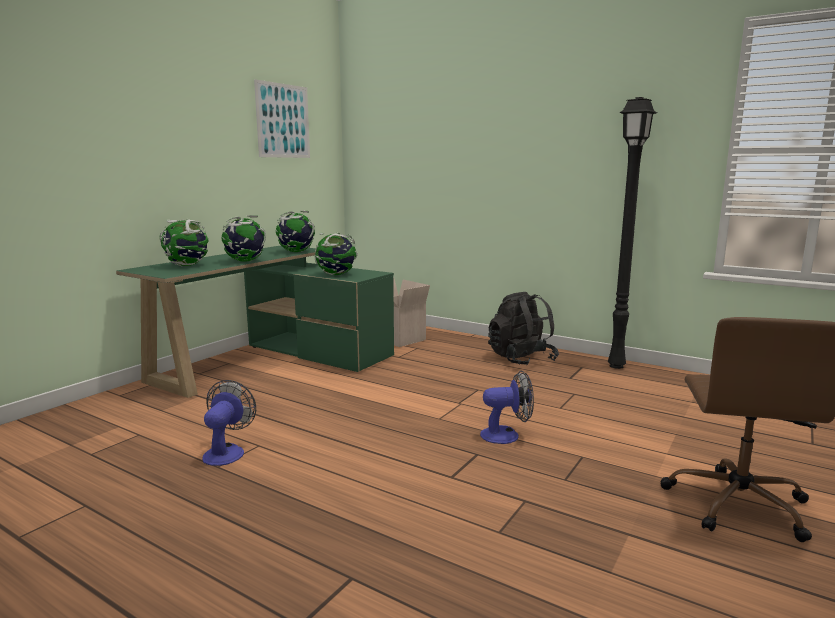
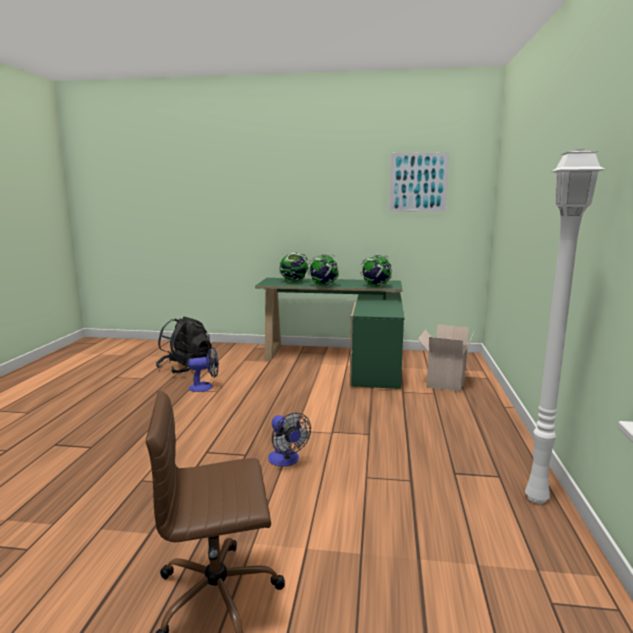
camera: 65 degrees right, 0 degrees up
(336, 275) = (368, 308): globe -> none
(521, 359) = (473, 440): black backpack -> black backpack (186, 368)
(617, 366) = (538, 499): black floor lamp -> white floor lamp

